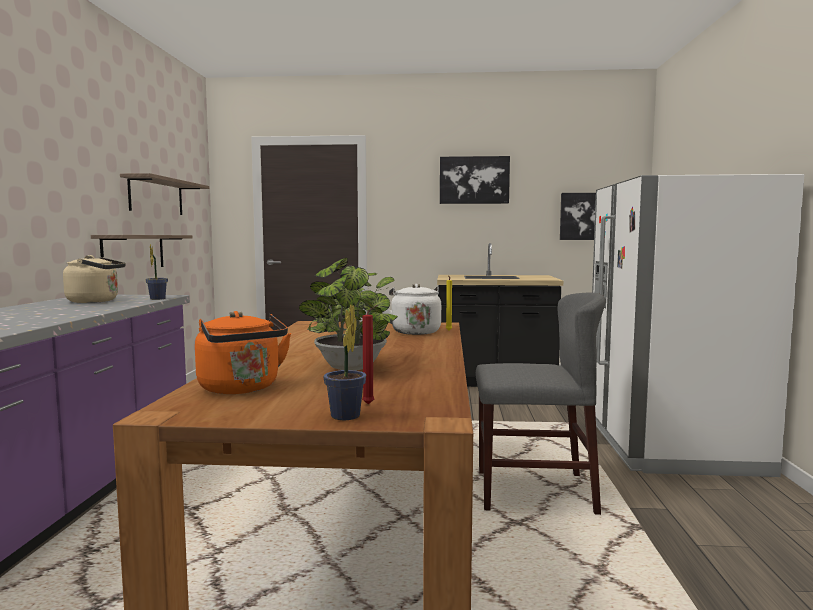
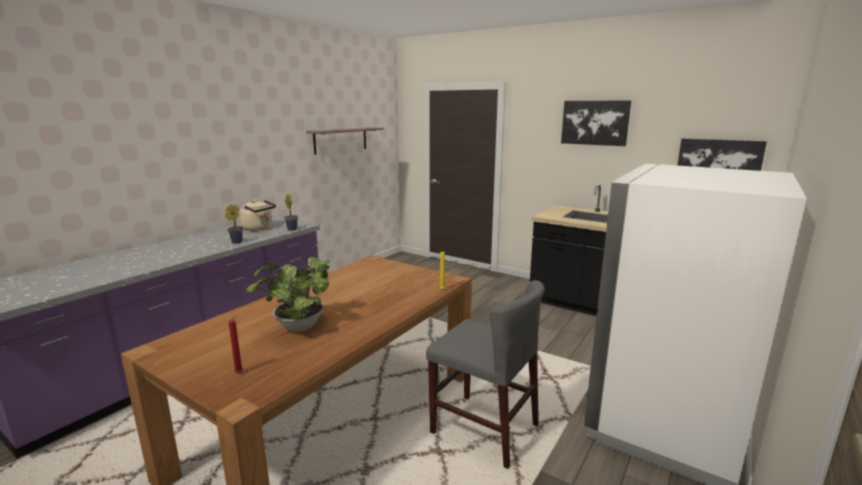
camera: 30 degrees right, 10 degrees up
(134, 252) = (318, 181): shelf -> none
(242, 389) = (214, 335): orange kettle -> none
(344, 417) = (206, 383): potted plant -> potted plant (235, 242)
(414, 331) = (416, 286): white kettle -> none

